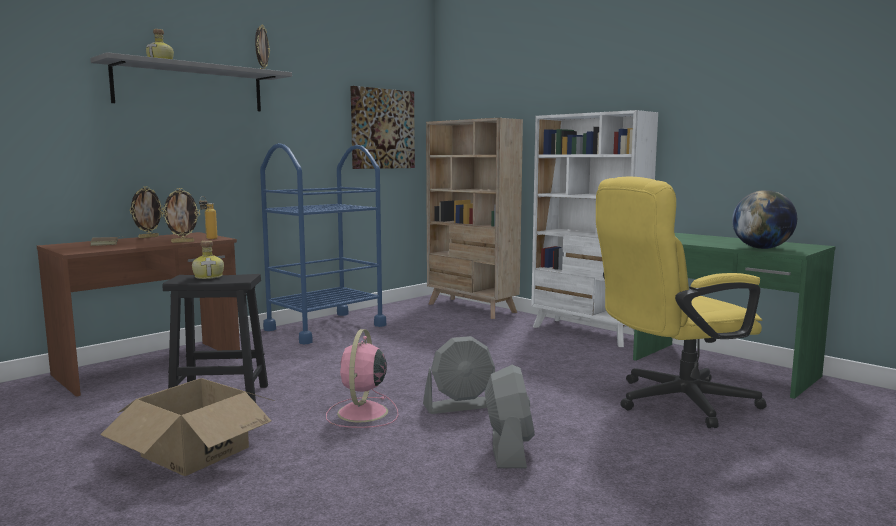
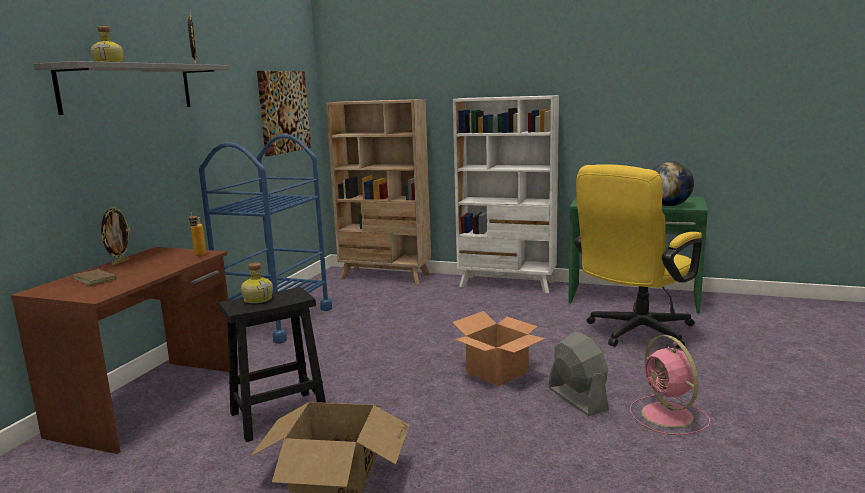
camera: 25 degrees left, 5 degrees up
(183, 242) = (182, 264): picture frame -> none
(362, 413) = (429, 398): pink fan -> pink fan (669, 416)
(461, 406) = (497, 371): grey fan -> cardboard box

